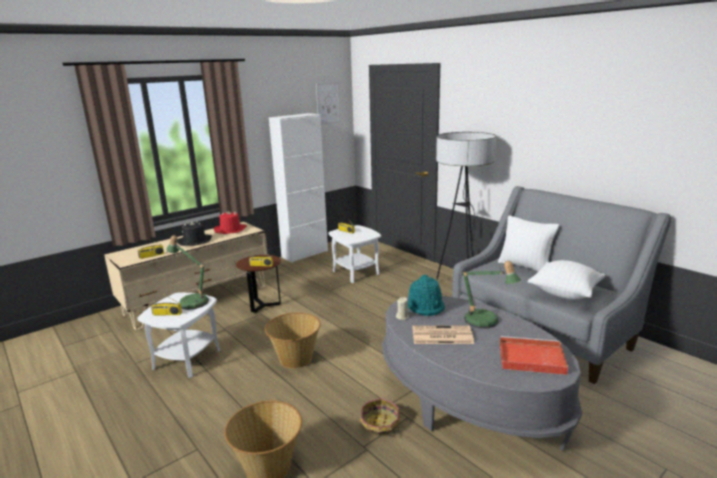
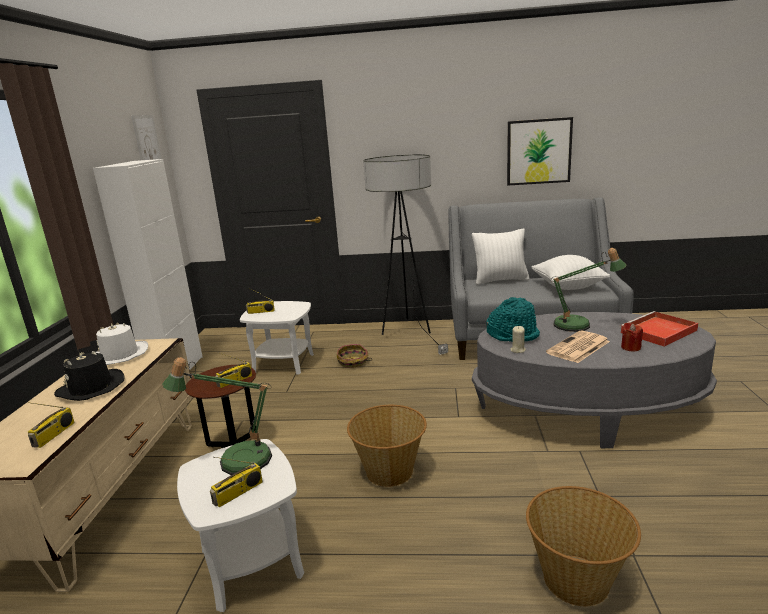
camera: 45 degrees left, 0 degrees up
(230, 230) = (119, 355): red hat -> white hat
(380, 424) = (574, 470): basket -> basket (353, 362)
(476, 355) = (630, 347): none -> red candle
(608, 150) = (538, 151): none -> picture

